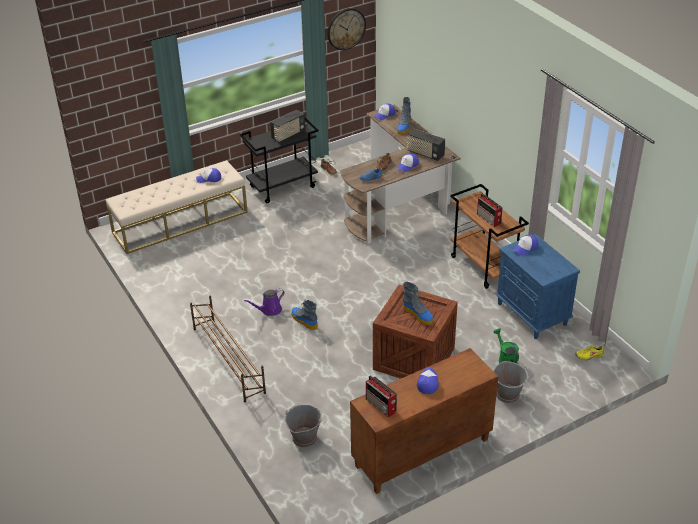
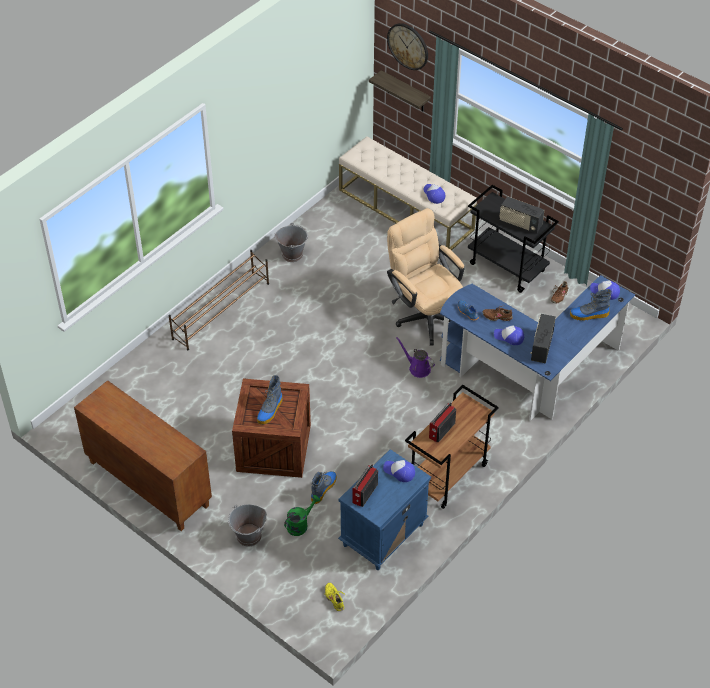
camera: 70 degrees right, 10 degrees up
(122, 129) = (405, 92): none -> shelf
(269, 310) = (300, 318): purple watering can -> purple watering can (417, 368)
(303, 320) = (296, 348): boot -> boot (323, 488)
(304, 438) = (141, 394): grey bucket -> grey bucket (292, 254)
(307, 239) = (425, 313): none -> beige office chair
(346, 29) = (644, 181): wall clock -> wall clock (408, 46)
(381, 406) = (107, 403): radio -> radio (364, 494)
(399, 202) = (530, 372): brown desk -> blue desk
(427, 382) = (147, 429): cap -> none

